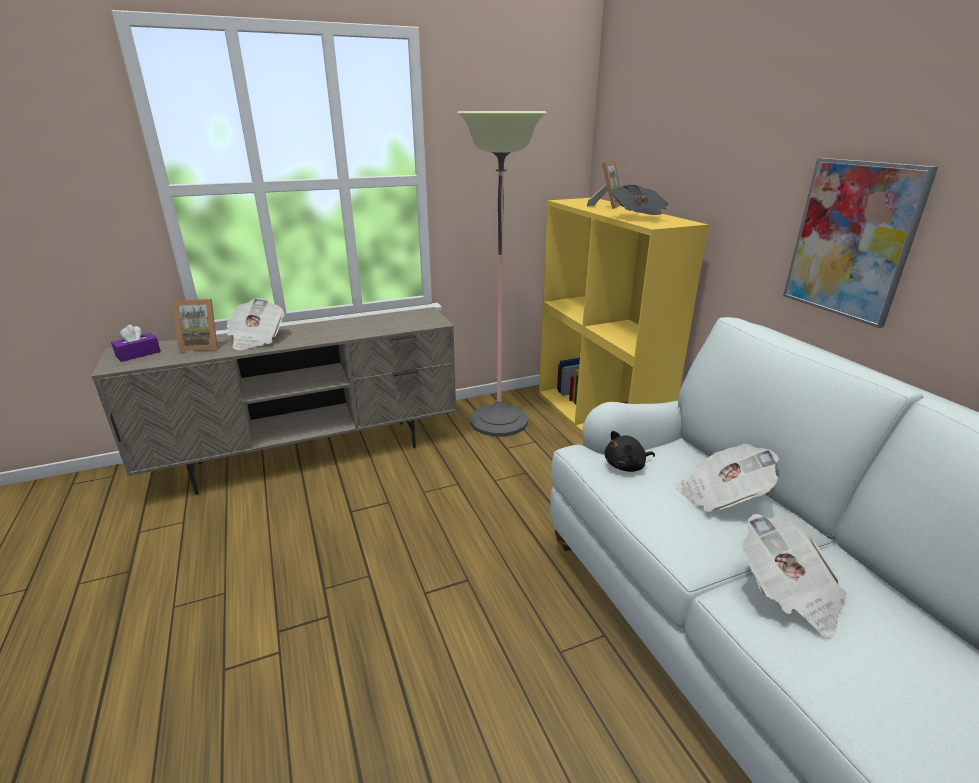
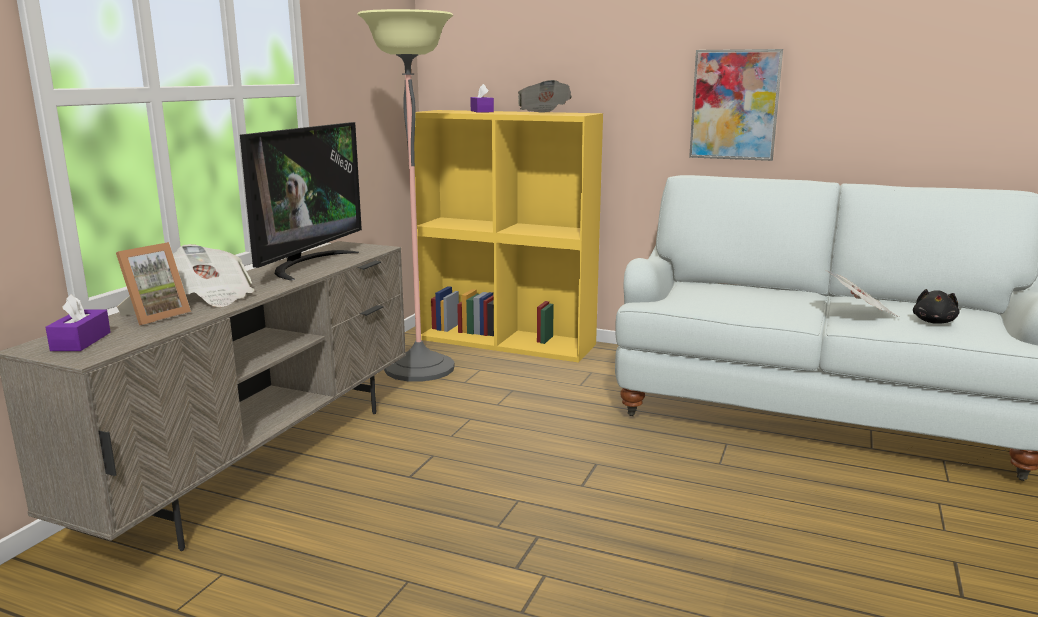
camera: 45 degrees left, 10 degrees down
(363, 325) = (307, 264): none -> television
(607, 206) = (482, 111): picture frame -> purple tissue box
(626, 466) = (684, 299): black plush toy -> black plush toy (934, 322)
(721, 495) = (758, 292): newspaper -> none

